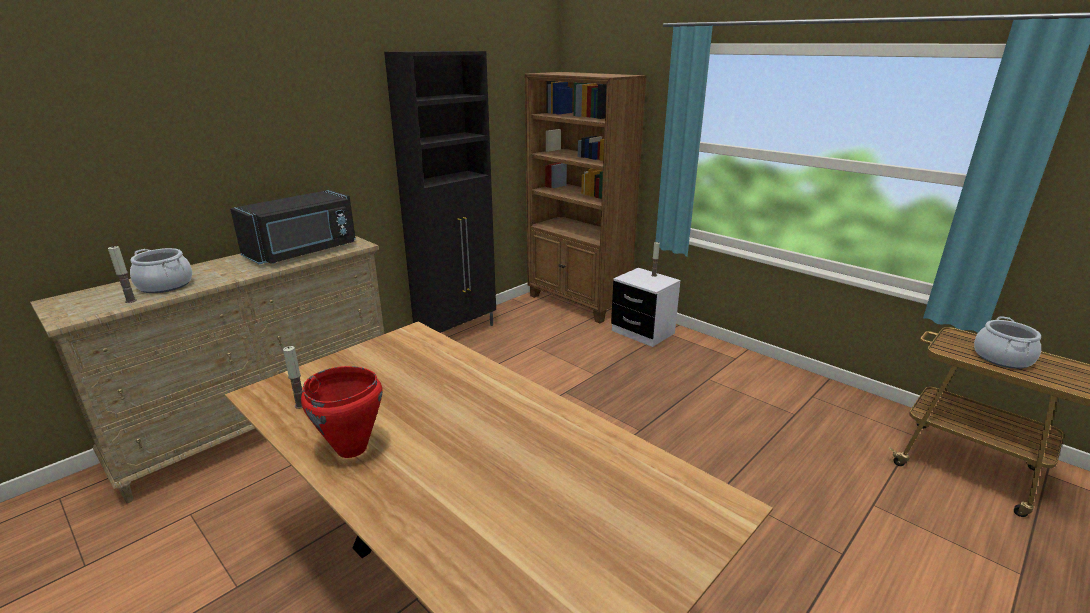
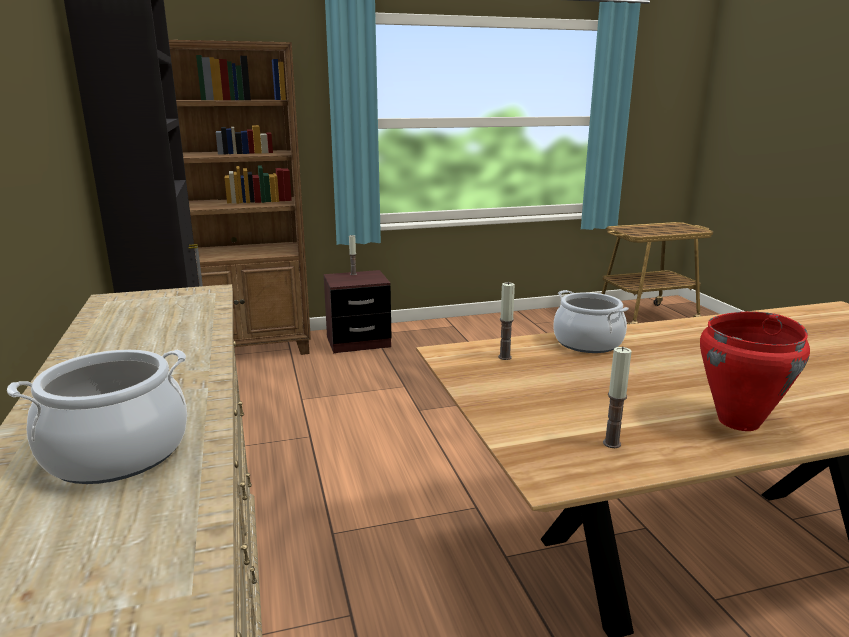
camera: 60 degrees left, 5 degrees down
(131, 301) = (162, 497): candle -> candle (504, 357)
(303, 252) = (159, 324): black microwave -> none
(642, 332) = (358, 342): white nightstand -> brown nightstand
(1001, 358) = (655, 230): cooking pot -> cooking pot (587, 343)

